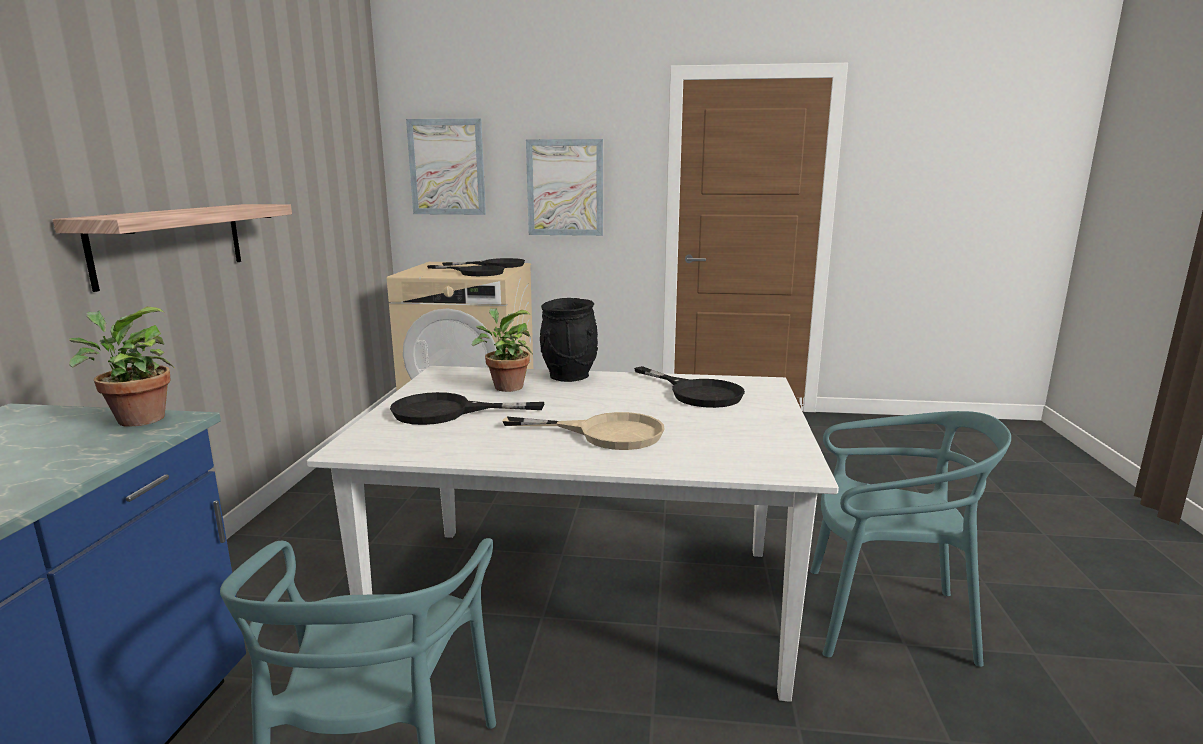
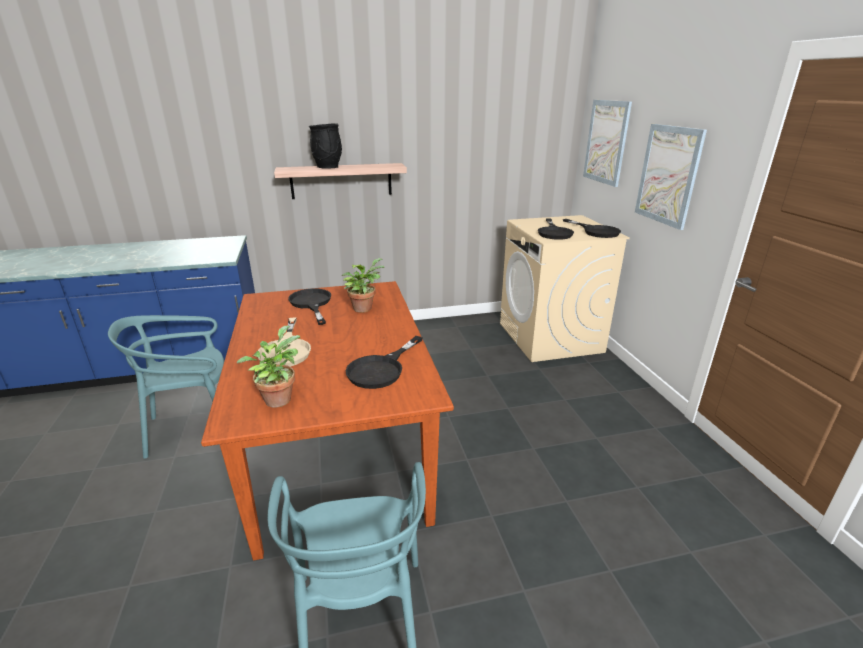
camera: 70 degrees right, 10 degrees up
(136, 419) = (226, 254): potted plant -> potted plant (278, 398)
(569, 376) = (396, 320): black vase -> black vase (328, 167)
(588, 600) = (339, 448): white dining table -> brown dining table

